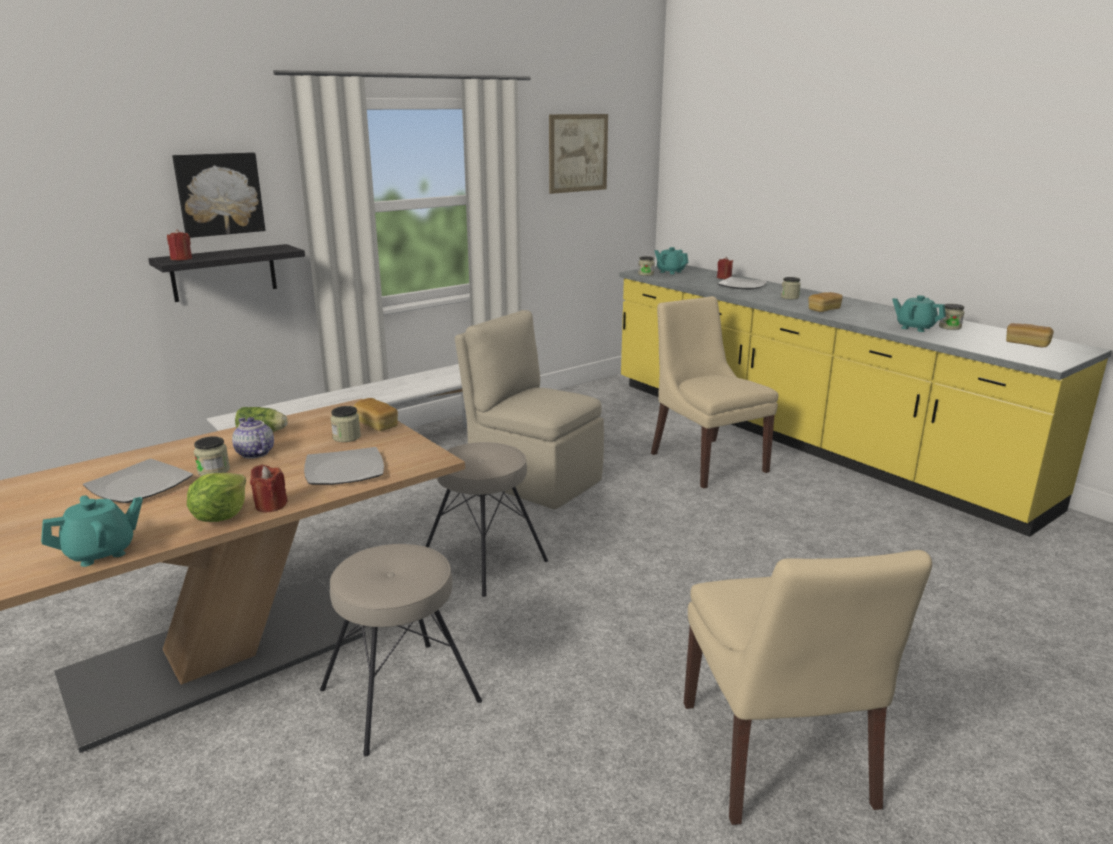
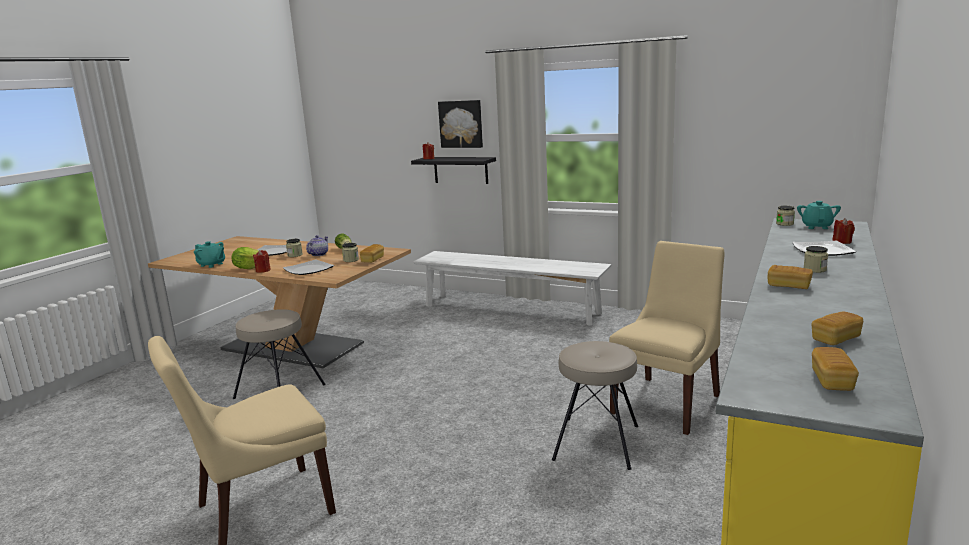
camera: 65 degrees right, 5 degrees down
(484, 559) = (422, 371): beige stool -> beige stool (597, 442)
(533, 479) = (543, 354): beige chair -> none
(578, 153) = (757, 100): picture -> none
(915, 328) = (793, 325): turquoise teapot -> none
(950, 327) = (835, 339): jar -> bread

